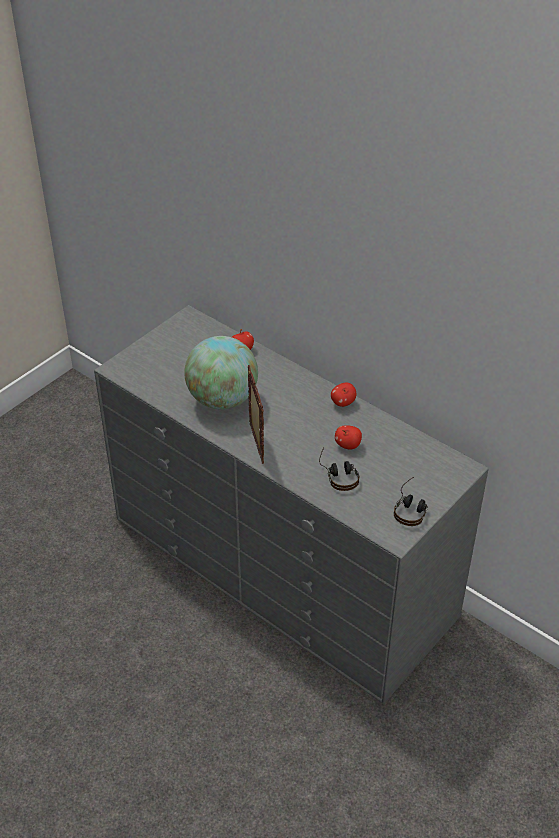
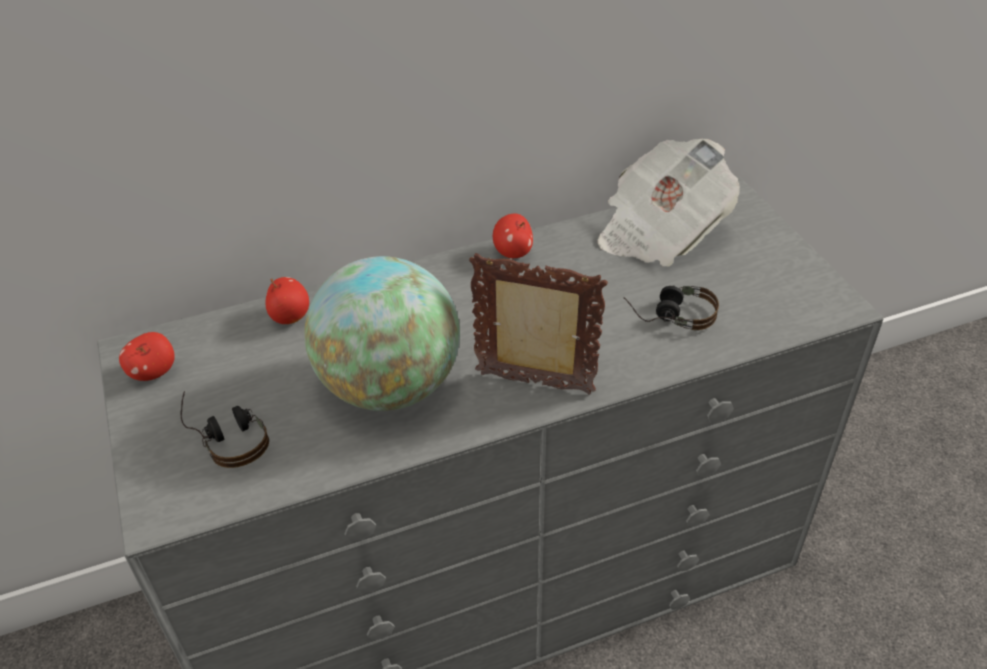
camera: 60 degrees left, 0 degrees up
(348, 445) = (611, 281): apple -> apple (153, 372)
(405, 450) = (660, 231): none -> newspaper
(411, 508) = (783, 269): headphones -> headphones (227, 435)

